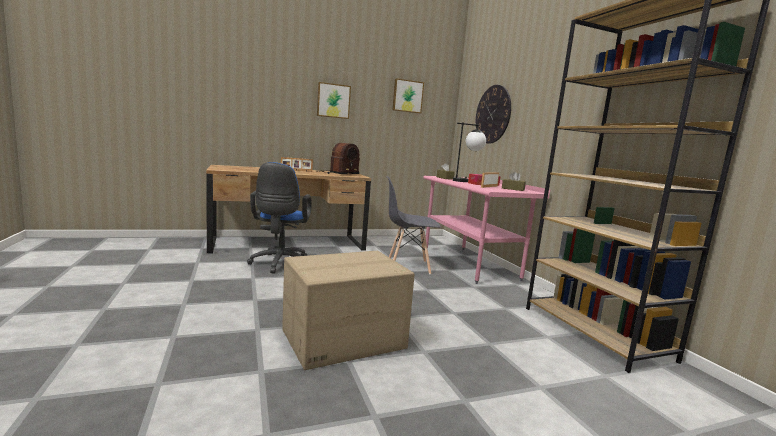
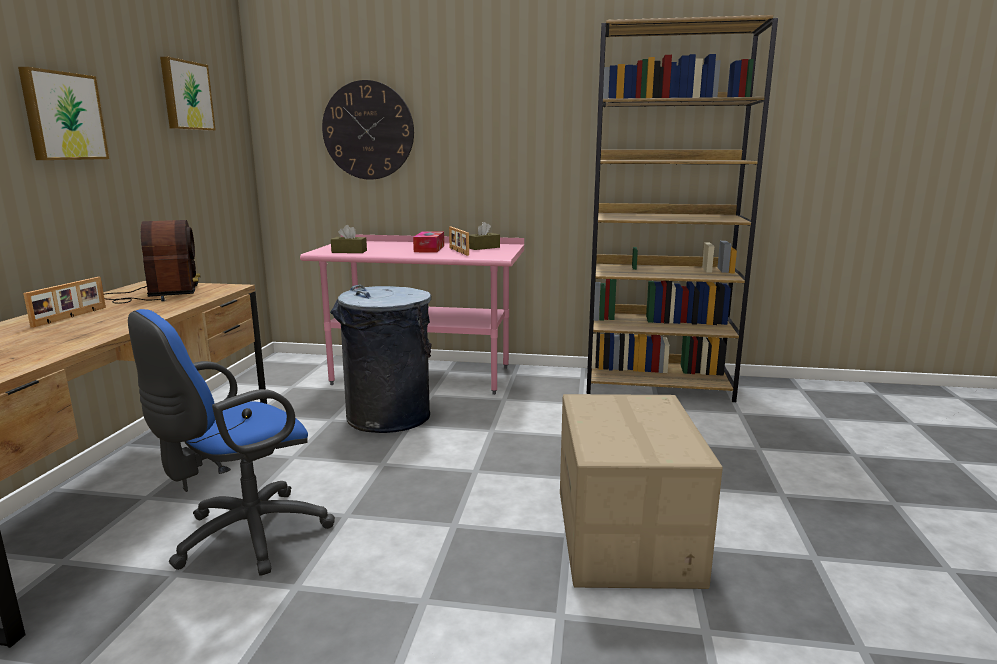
camera: 60 degrees left, 5 degrees up
(279, 264) = (244, 537): blue office chair -> blue office chair turned 105 degrees clockwise
(407, 266) = (388, 417): grey chair -> grey trash can
(466, 181) = (394, 249): table lamp -> none

